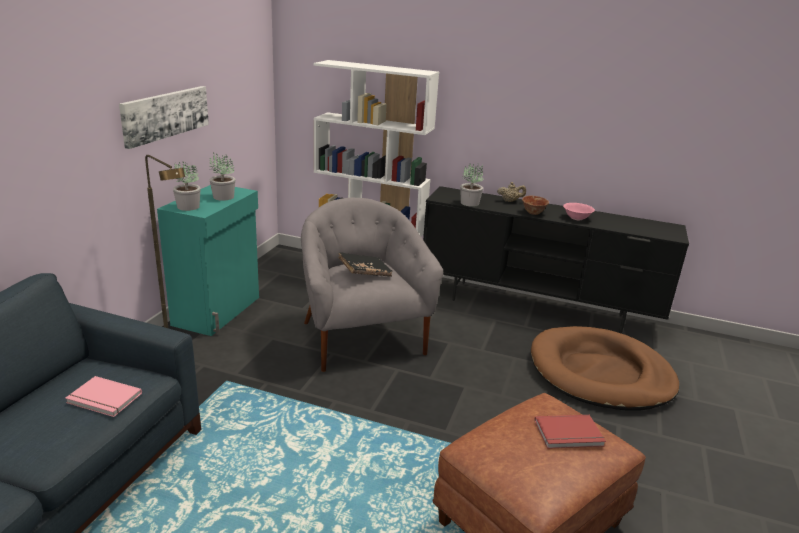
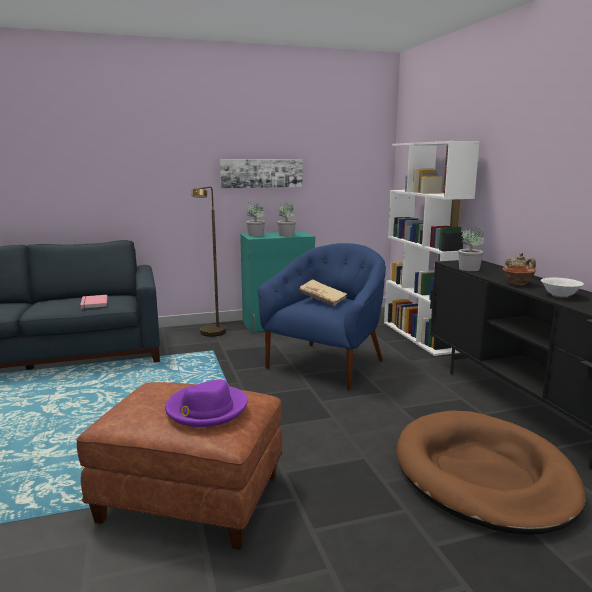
camera: 55 degrees right, 10 degrees down
(361, 337) = (327, 364): grey armchair -> blue armchair
(365, 273) = (322, 300): black book -> beige book
(569, 434) = (206, 409): red book -> purple hat
(576, 218) = (559, 295): pink bowl -> white bowl

